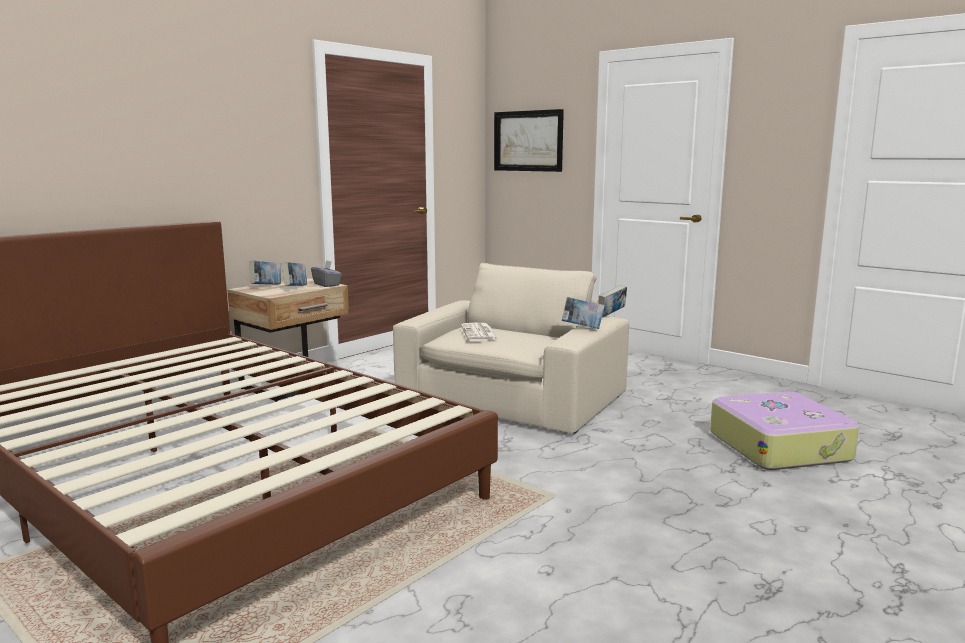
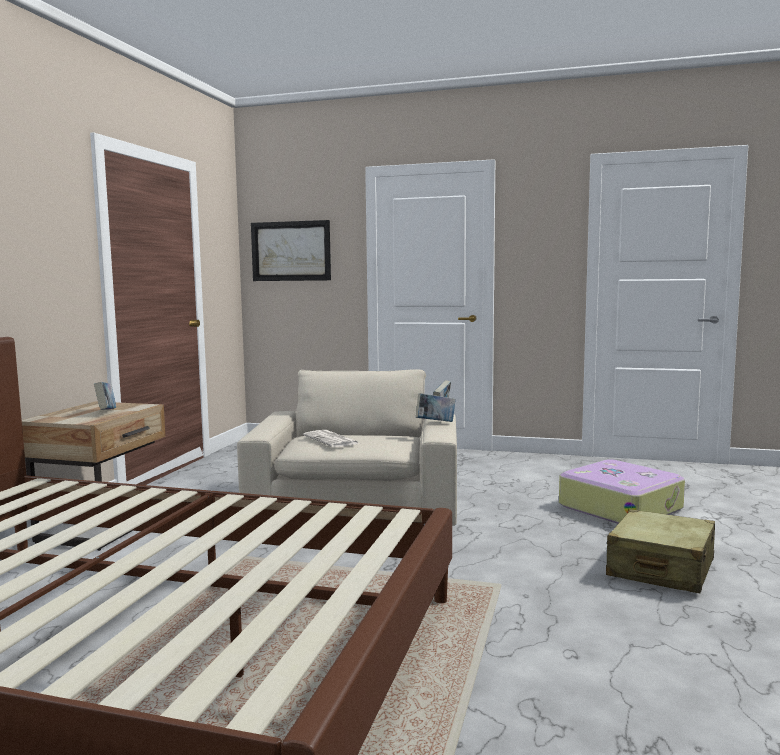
camera: 25 degrees left, 5 degrees down
(266, 286) = (65, 414): book -> none
(327, 284) = (139, 406): grey tissue box -> none
(742, 516) = (660, 569): none -> beige suitcase

